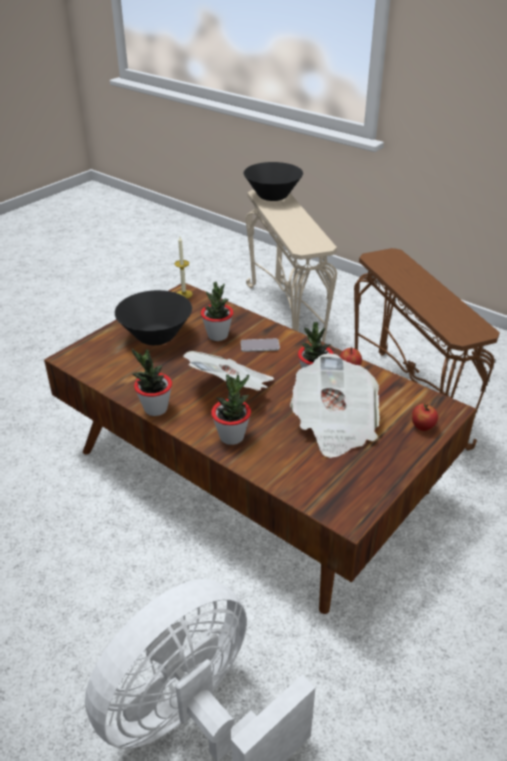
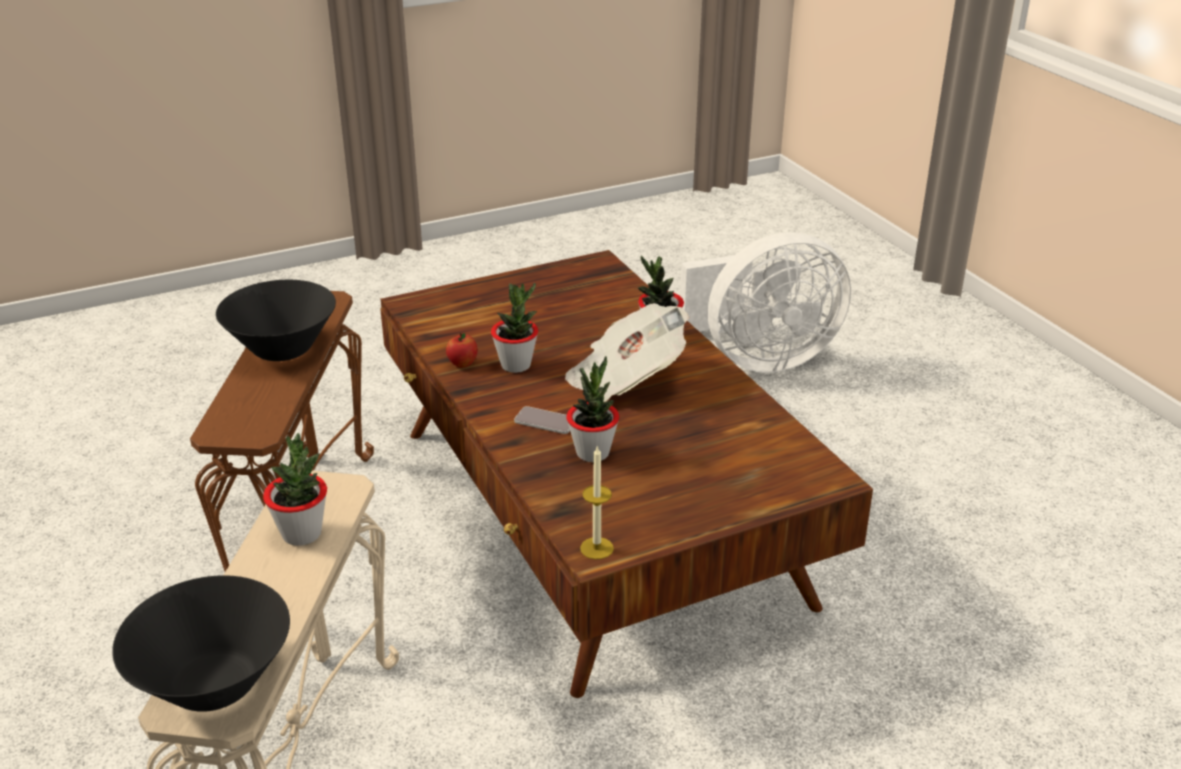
camera: 155 degrees left, 5 degrees down
(155, 409) = (731, 381): potted plant -> potted plant (302, 534)
(156, 336) = (686, 477): black bowl -> black bowl (282, 349)
(334, 425) = (542, 319): newspaper -> none
(422, 427) = (456, 297): apple -> none

